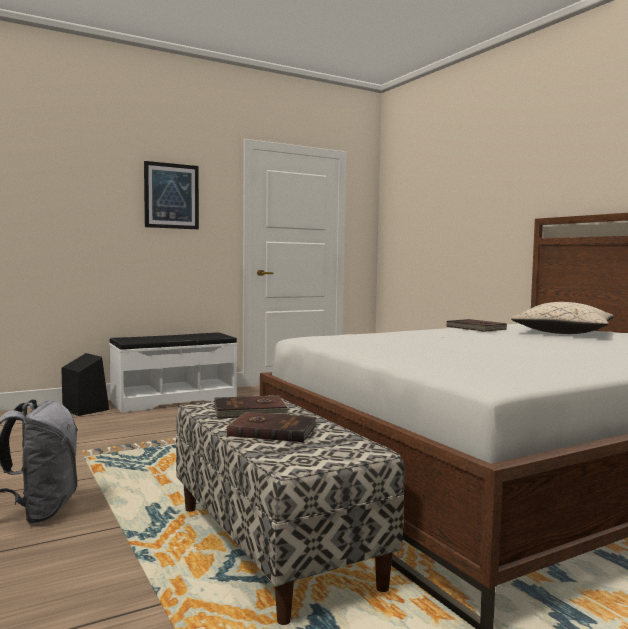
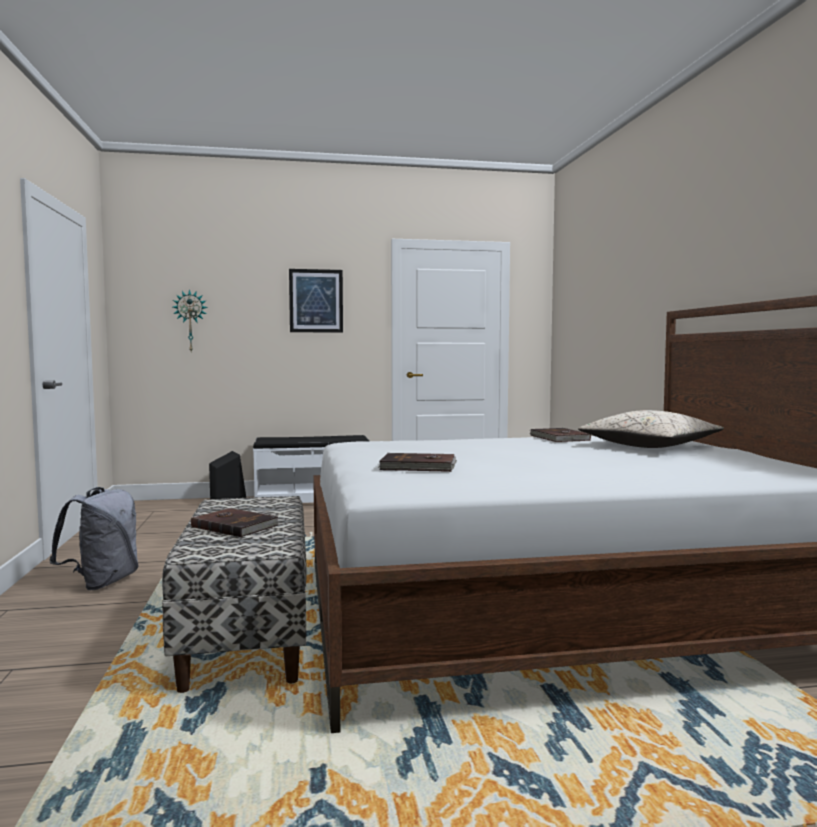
camera: 20 degrees right, 0 degrees up
(35, 211) = (190, 321): none -> wall clock
(250, 411) = (251, 508): brown book -> brown book (418, 466)

